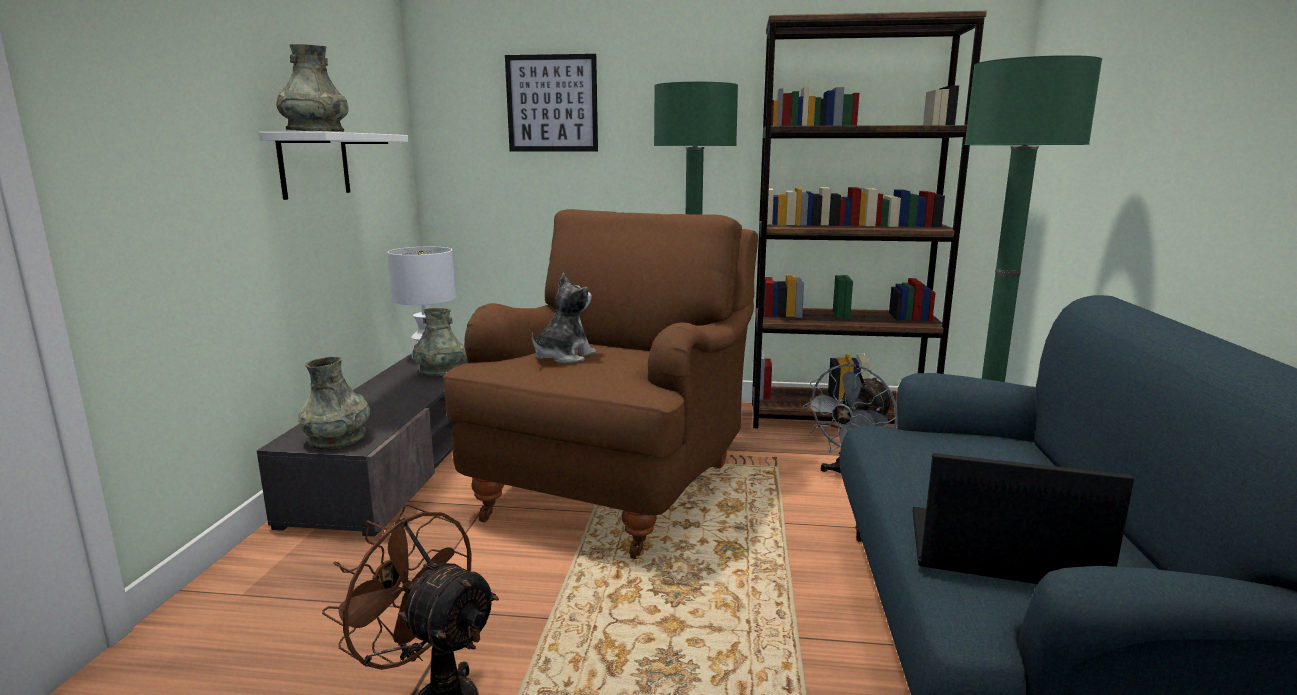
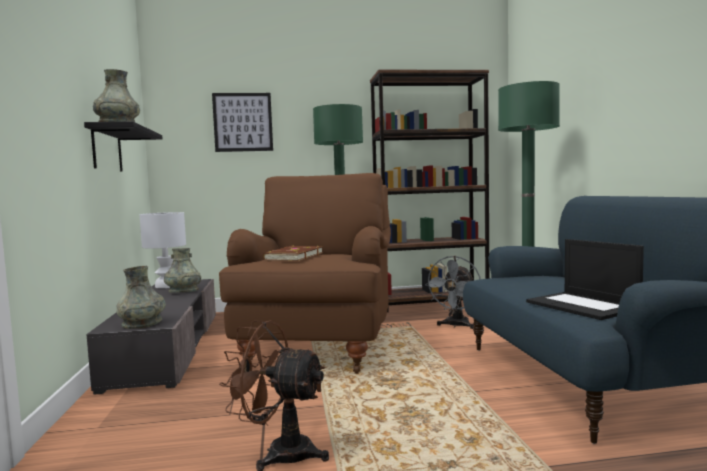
camera: 15 degrees left, 10 degrees down
(314, 165) = (107, 149): white shelf -> black shelf
(563, 356) = (293, 257): plush toy -> brown book
(999, 552) = (583, 306): laptop -> laptop turned 120 degrees counterclockwise

